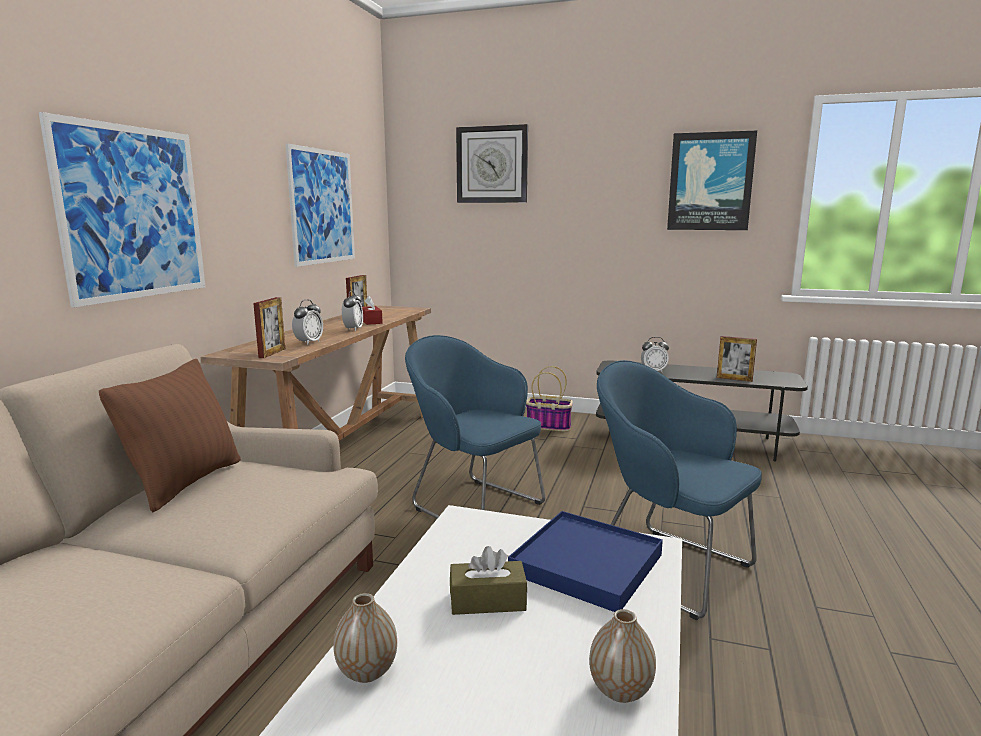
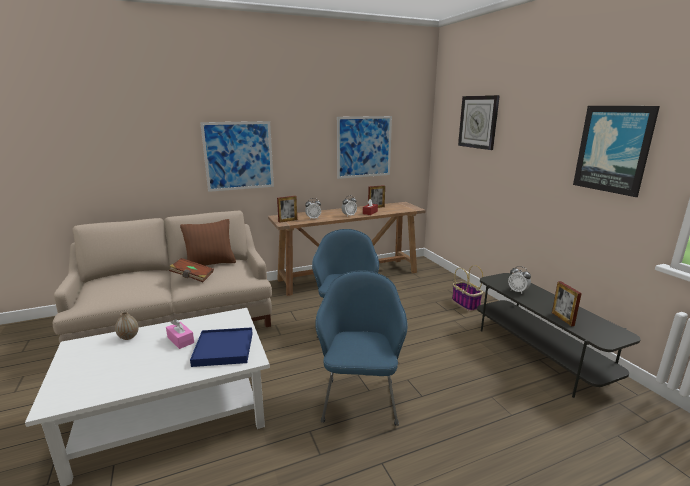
camera: 50 degrees right, 5 degrees up
(210, 514) = (192, 277): none -> brown book
(487, 601) = (180, 340): brown tissue box -> pink tissue box
(620, 690) = (142, 381): vase -> none

